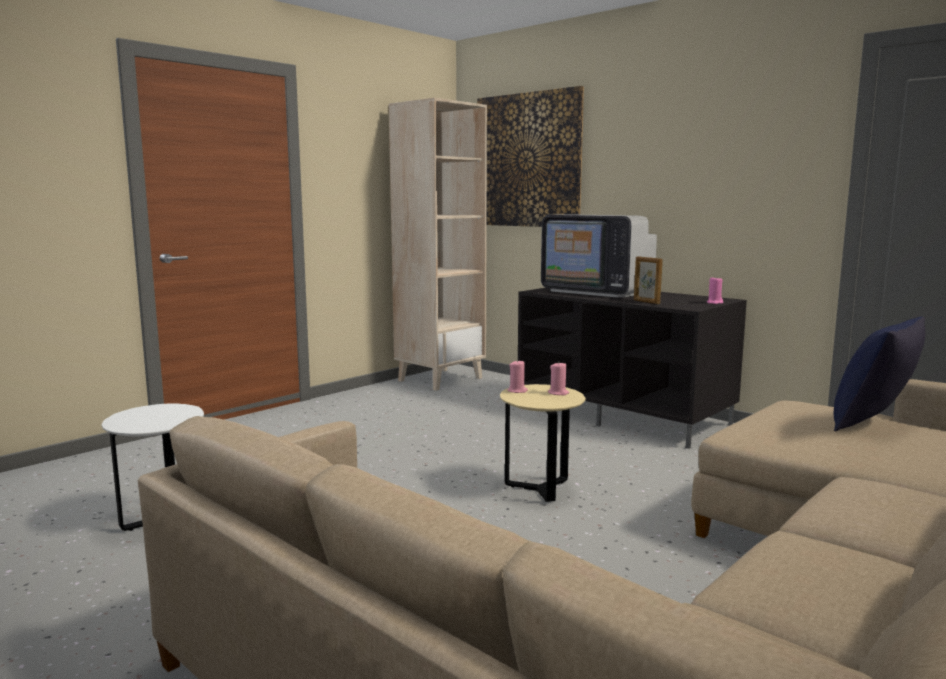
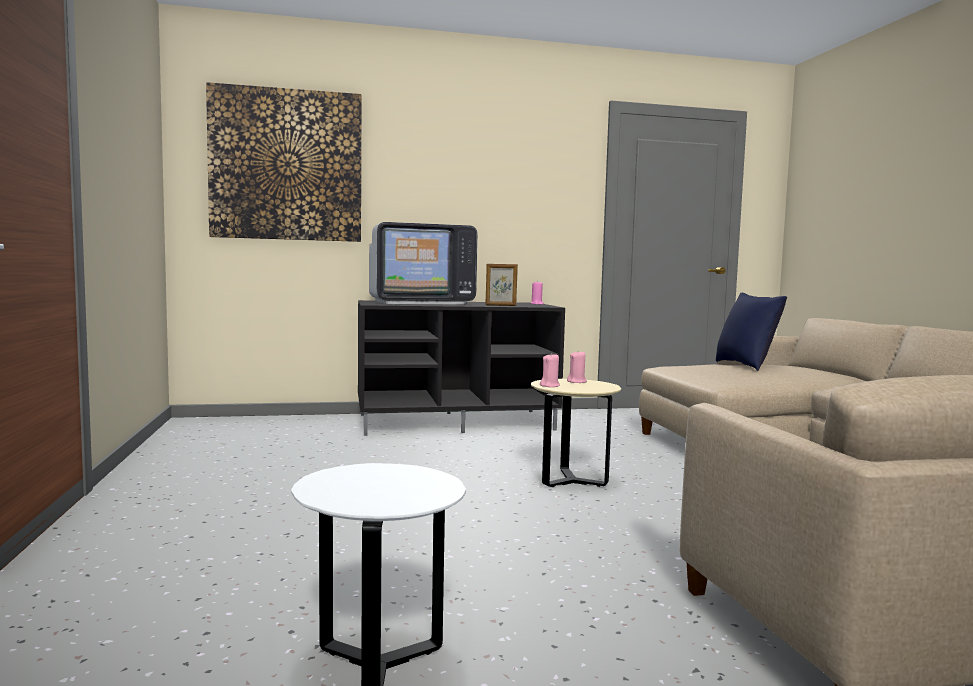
camera: 55 degrees left, 5 degrees down
(440, 379) = (202, 433): beige bookcase -> none

